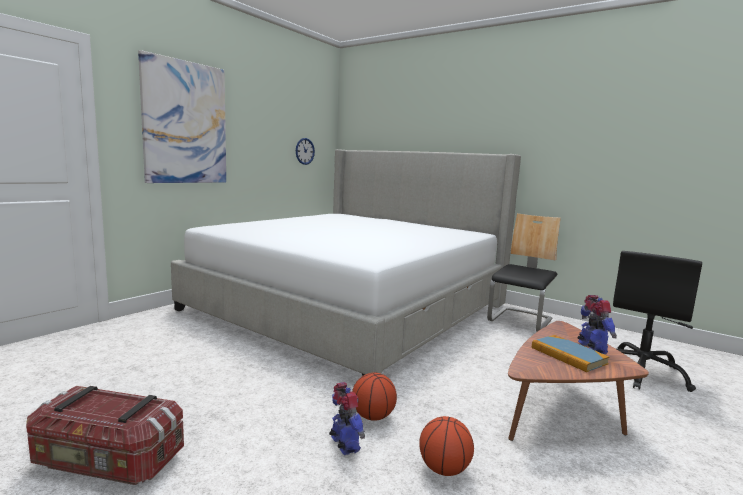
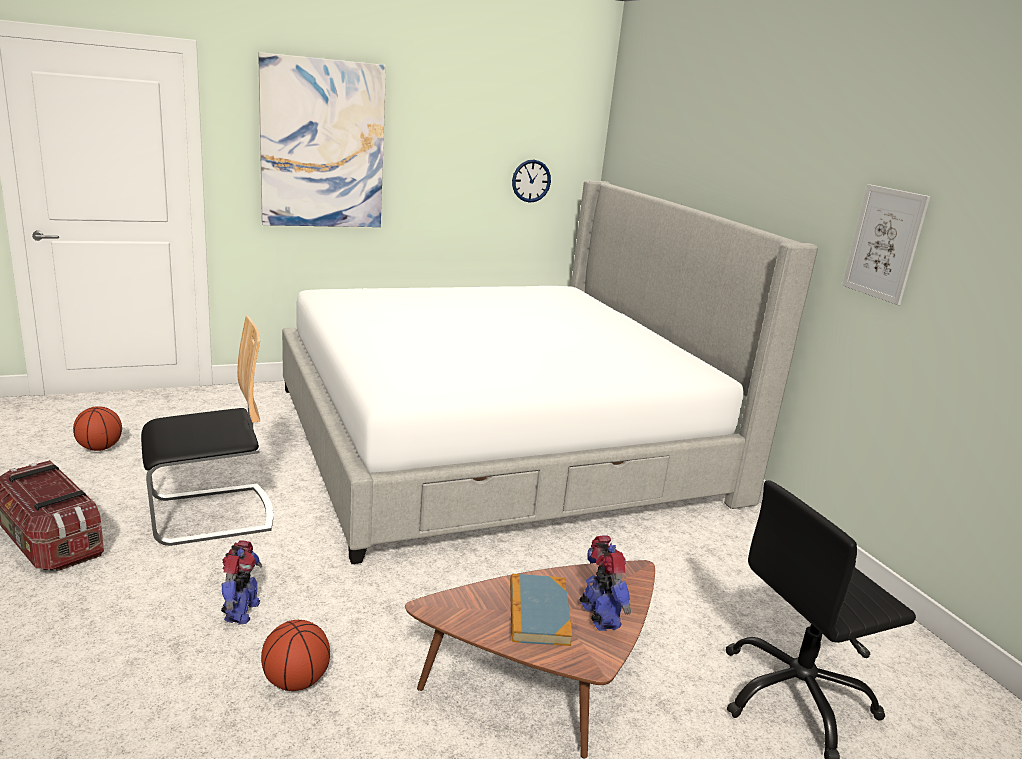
camera: 30 degrees right, 10 degrees up
(373, 416) = (311, 595): basketball -> basketball (100, 448)
(520, 320) = (735, 542): chair -> chair (211, 515)
(561, 146) = (884, 243): none -> picture
(591, 348) = (599, 617): toy robot -> toy robot turned 45 degrees counterclockwise

